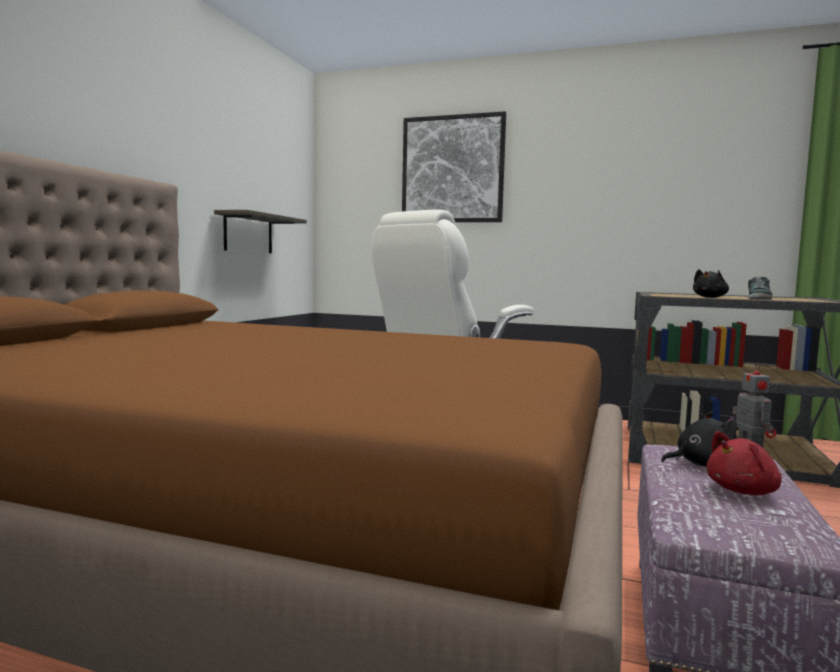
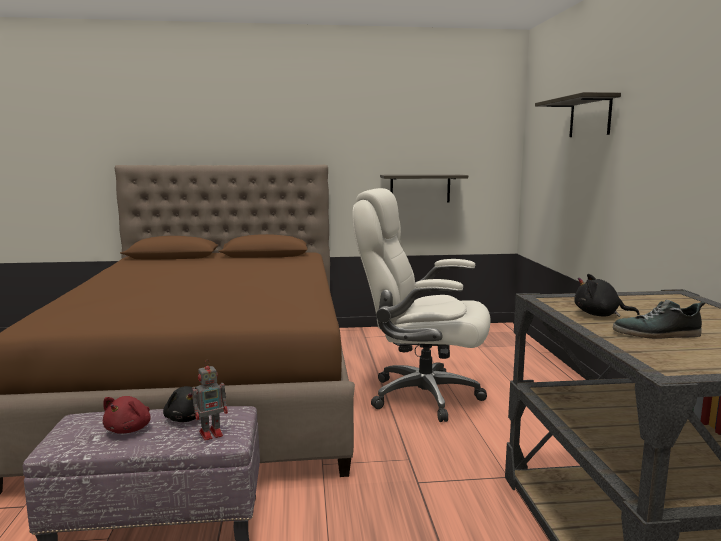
camera: 65 degrees right, 5 degrees up
(452, 169) = (590, 117): picture -> shelf
(744, 491) = (129, 429): red plush toy -> red plush toy turned 120 degrees counterclockwise

